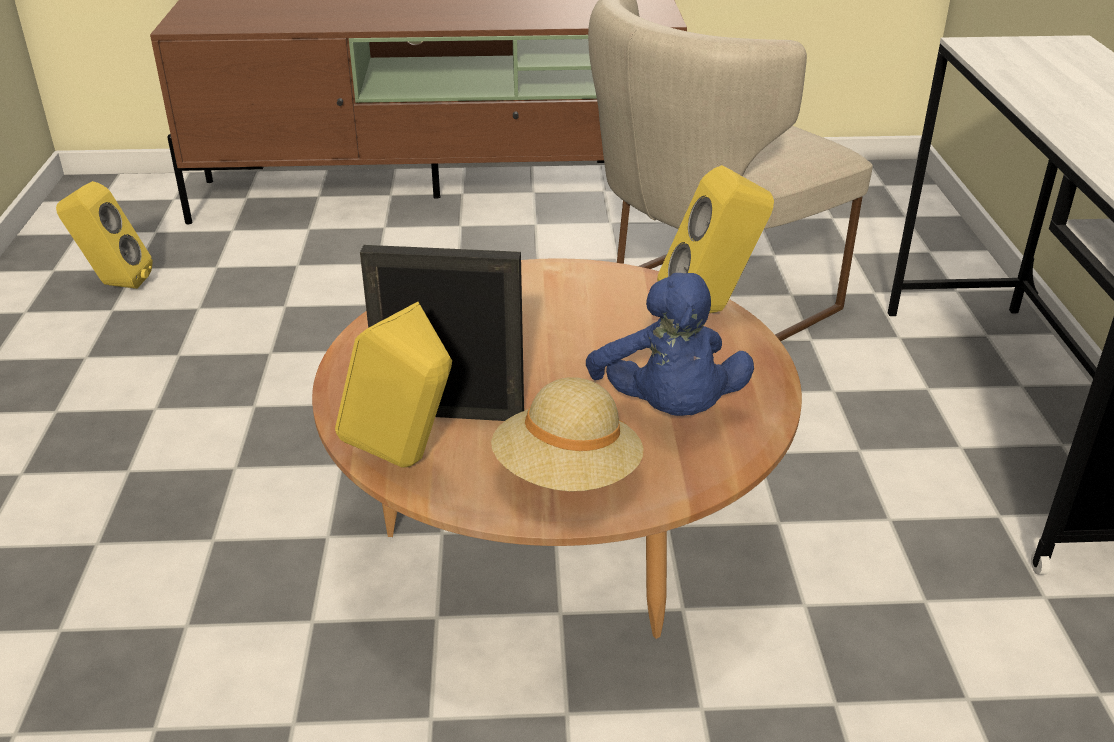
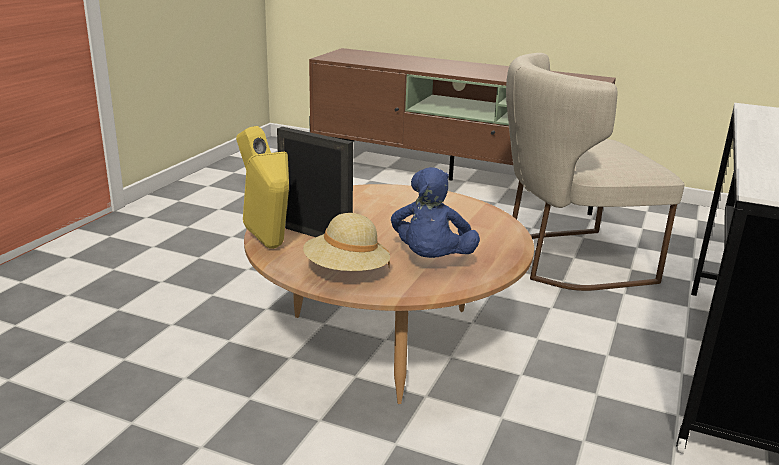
camera: 25 degrees right, 10 degrees down
(710, 311) = (504, 227): yellow speaker -> none

